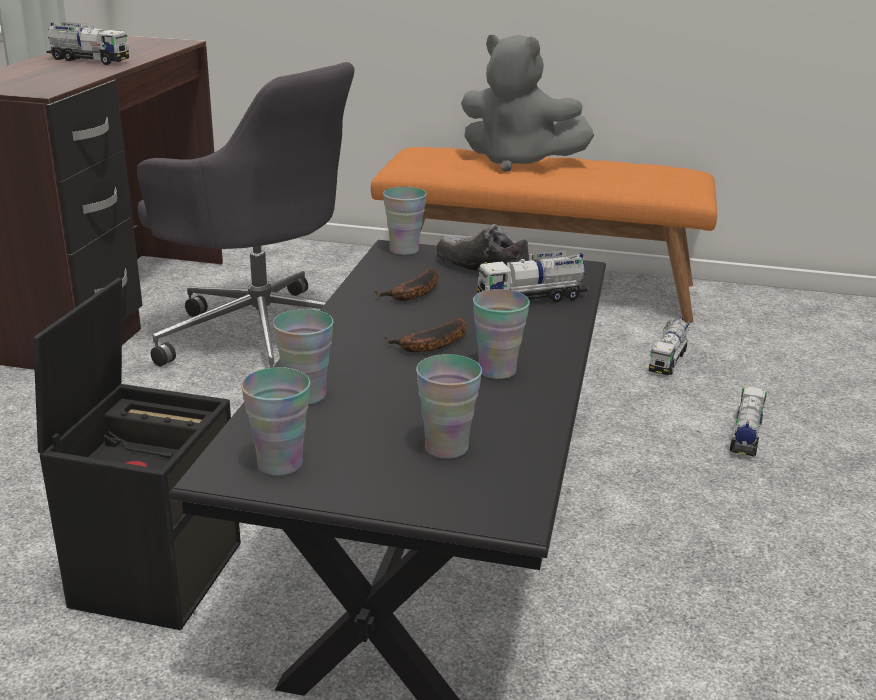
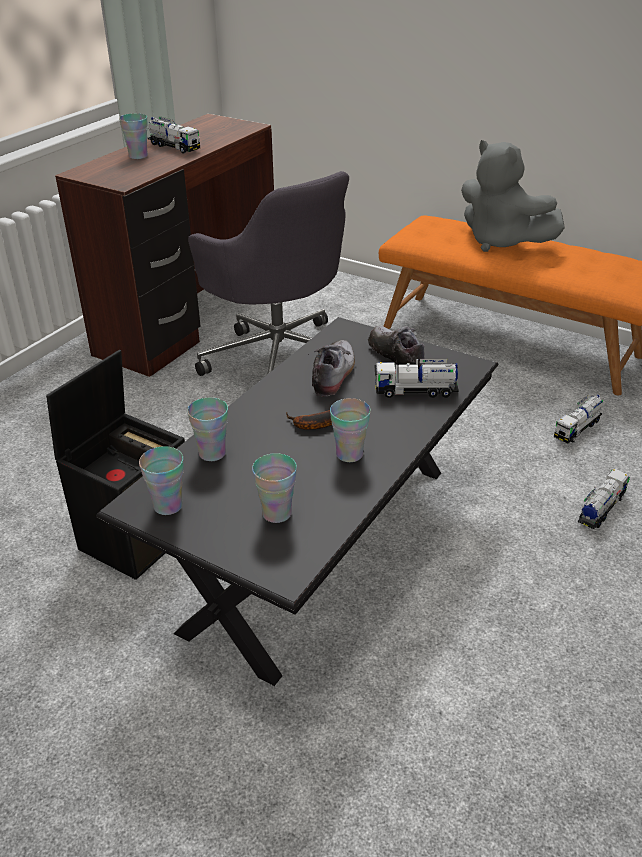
camera: 20 degrees right, 10 degrees up
(404, 250) = (350, 330): cup -> cup (138, 156)
(414, 293) = (333, 374): banana -> shoe

